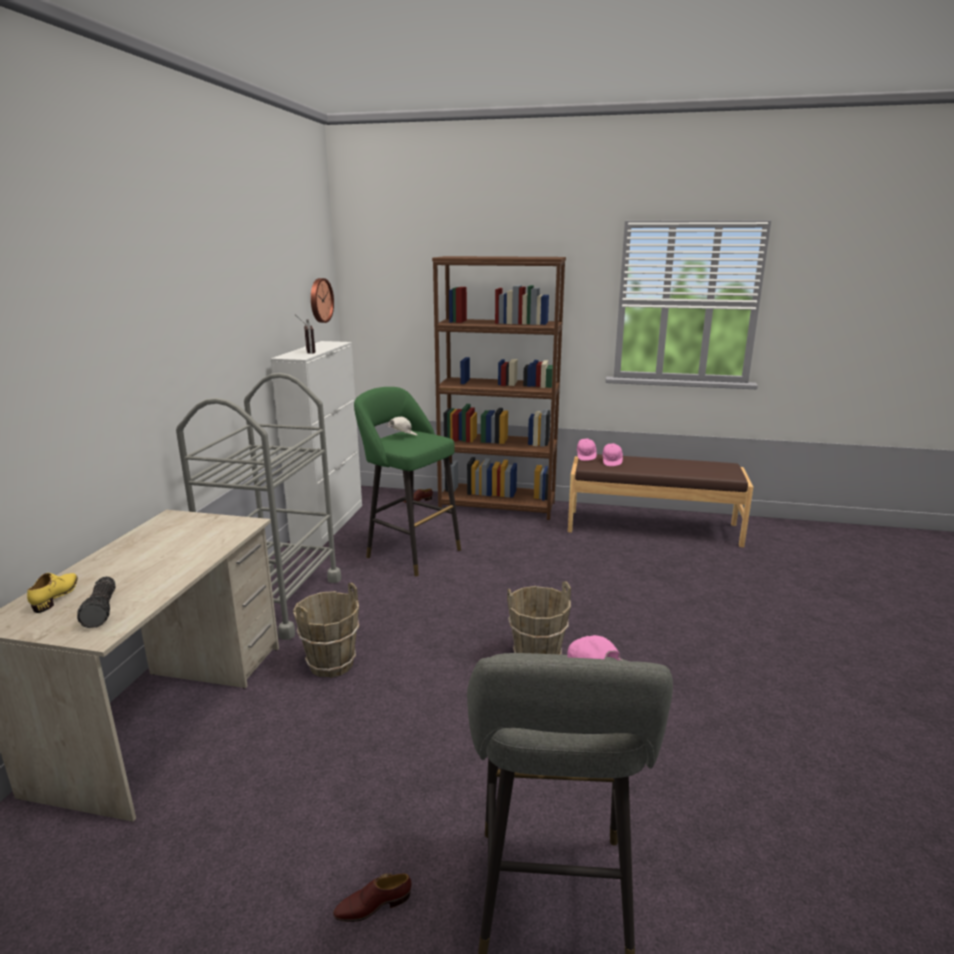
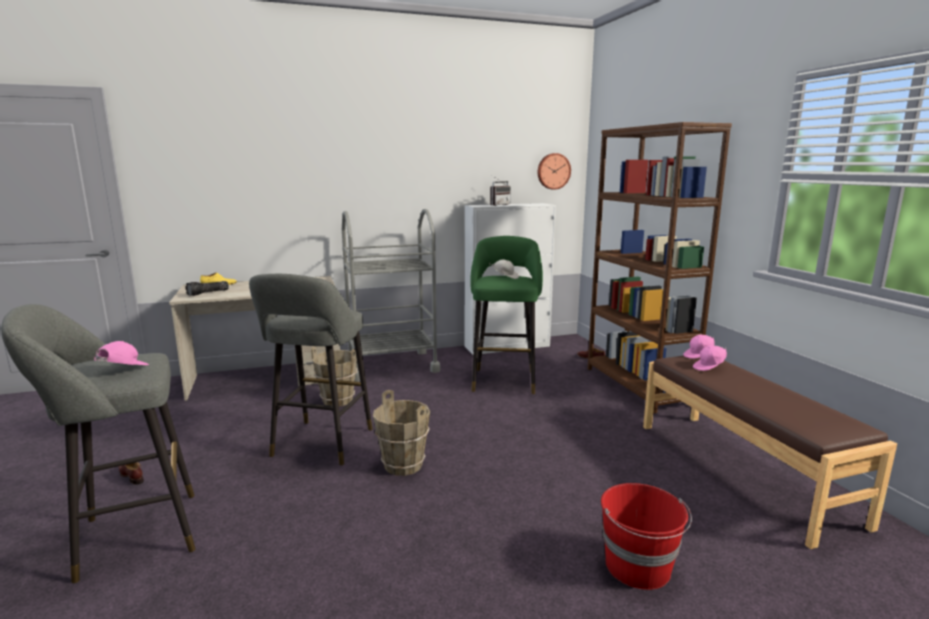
camera: 60 degrees right, 5 degrees down
(443, 702) = (320, 445): none -> grey stool
(740, 603) = (638, 567): none -> red bucket

